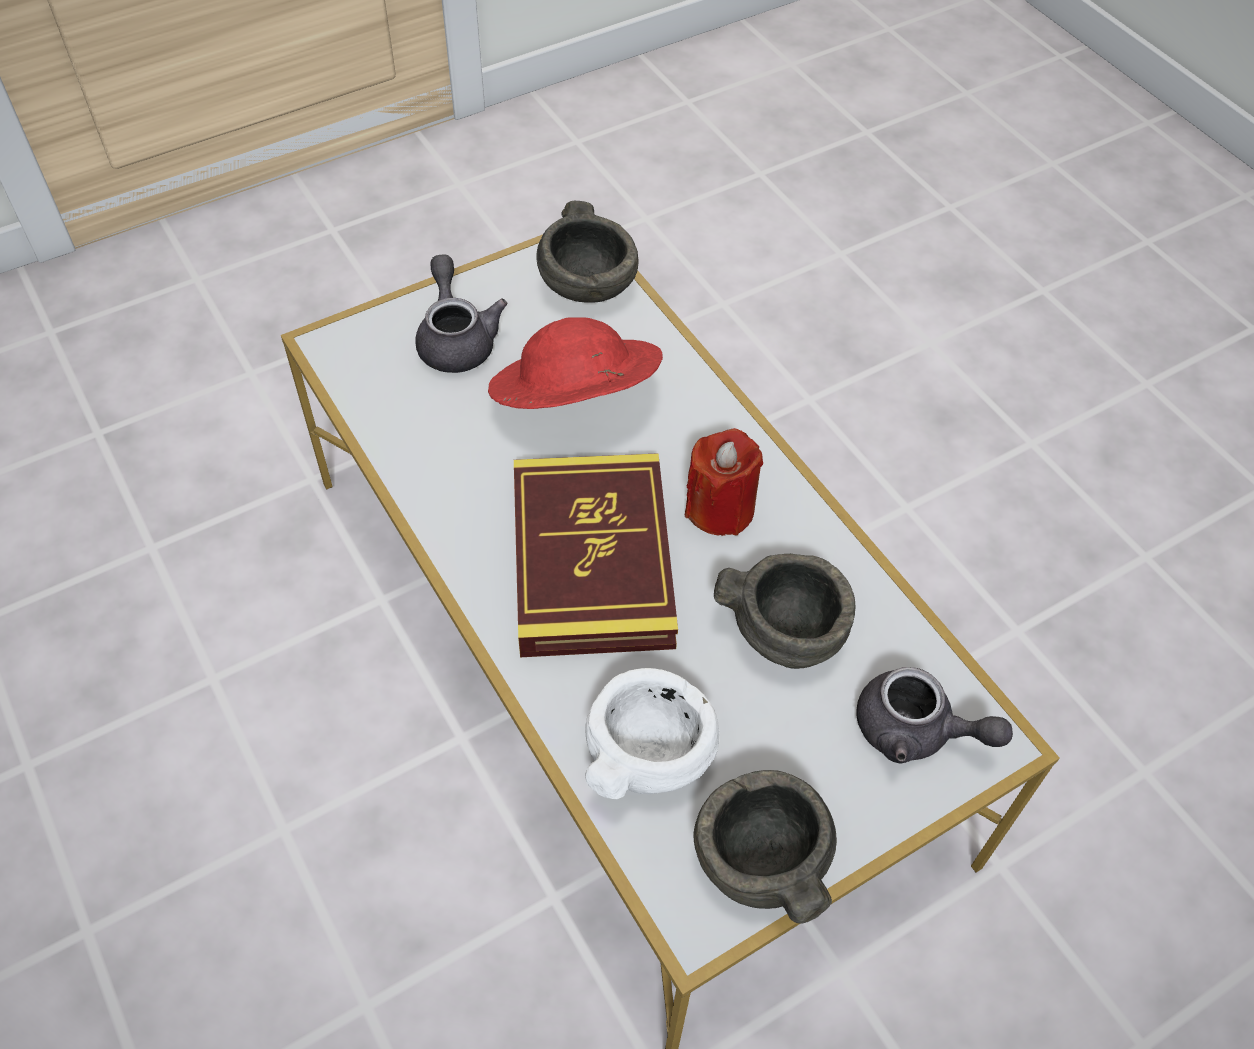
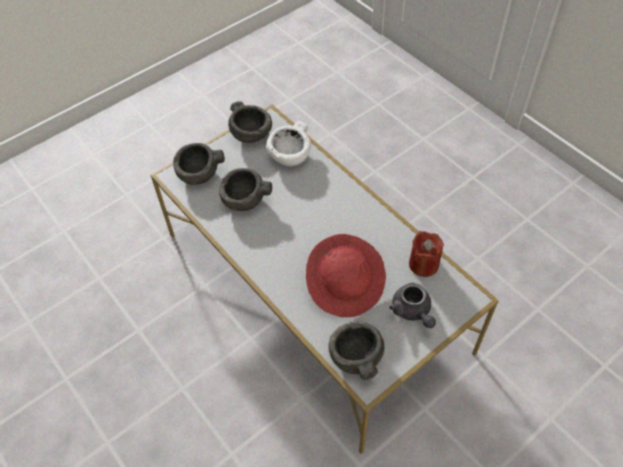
camera: 175 degrees right, 0 degrees up
(592, 561) = (322, 215): book -> none
(720, 508) = (273, 244): red candle -> red candle (423, 264)
(916, 732) = (198, 175): grey teapot -> grey bowl

